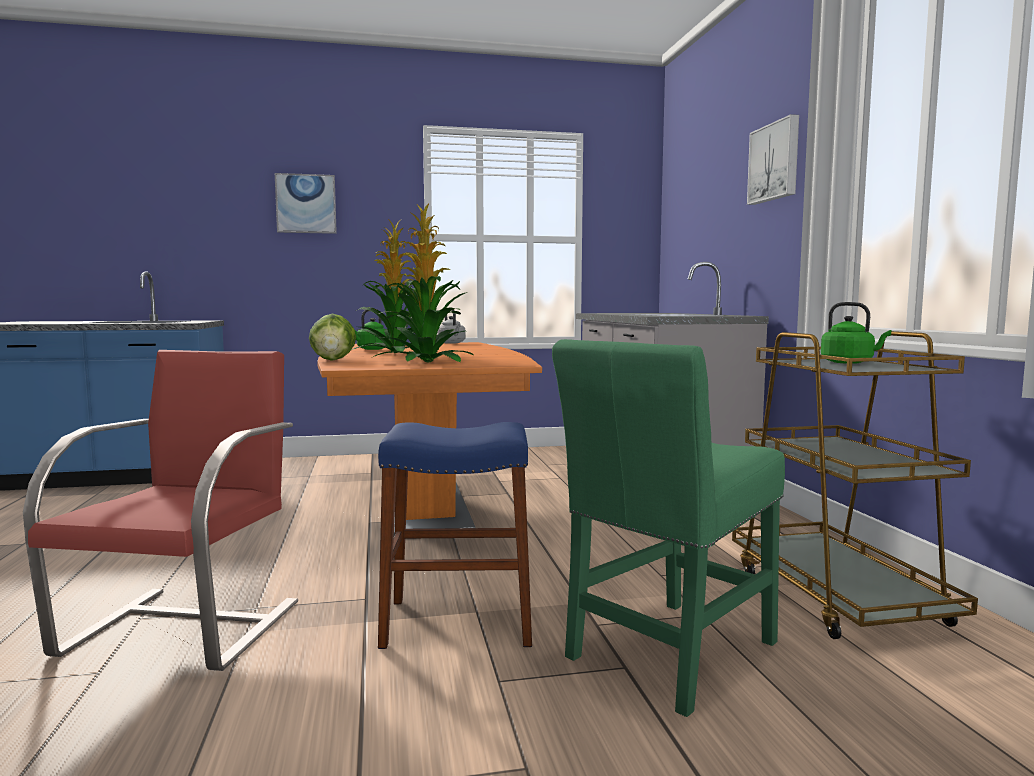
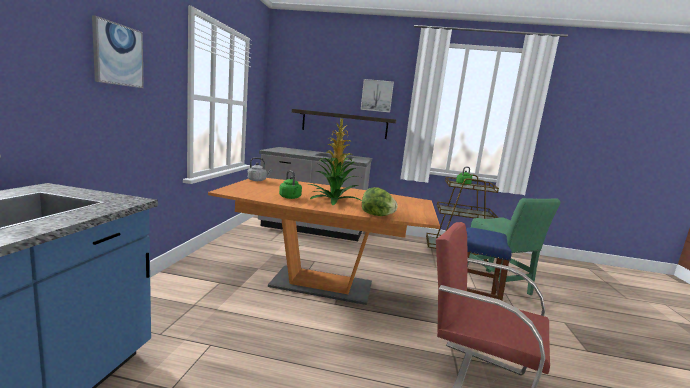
camera: 70 degrees left, 5 degrees up
(425, 362) = (403, 207): potted plant -> none
(735, 246) = (344, 124): none -> shelf

